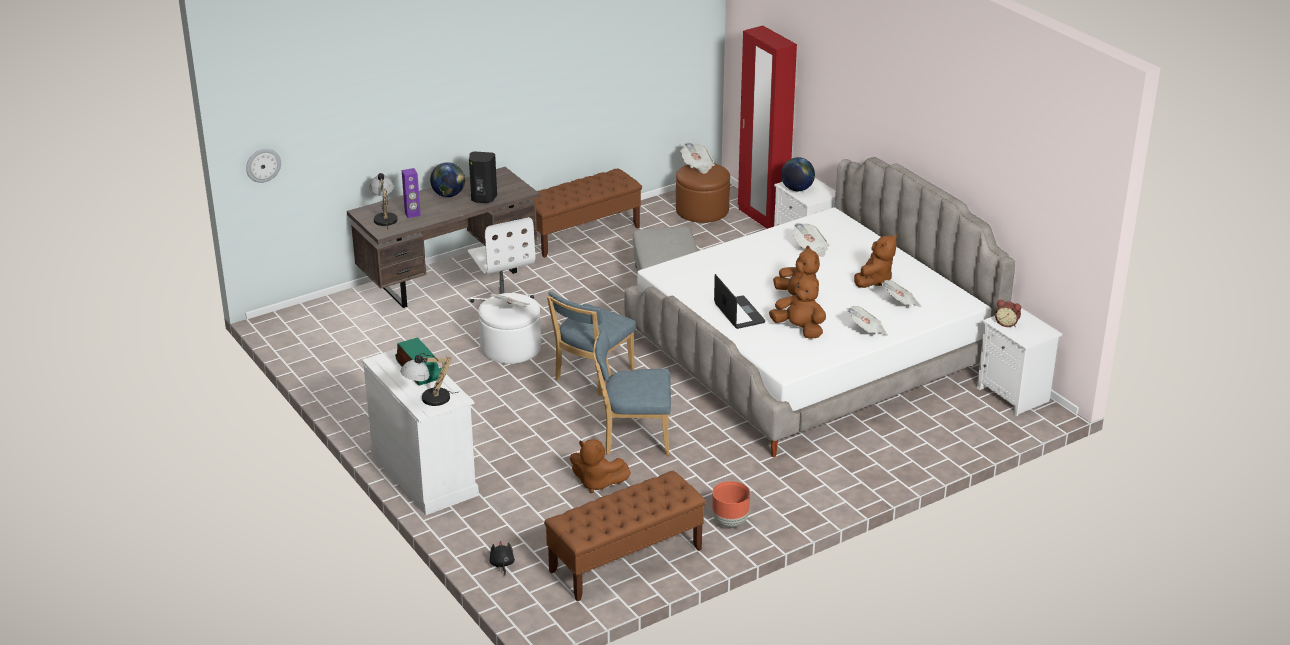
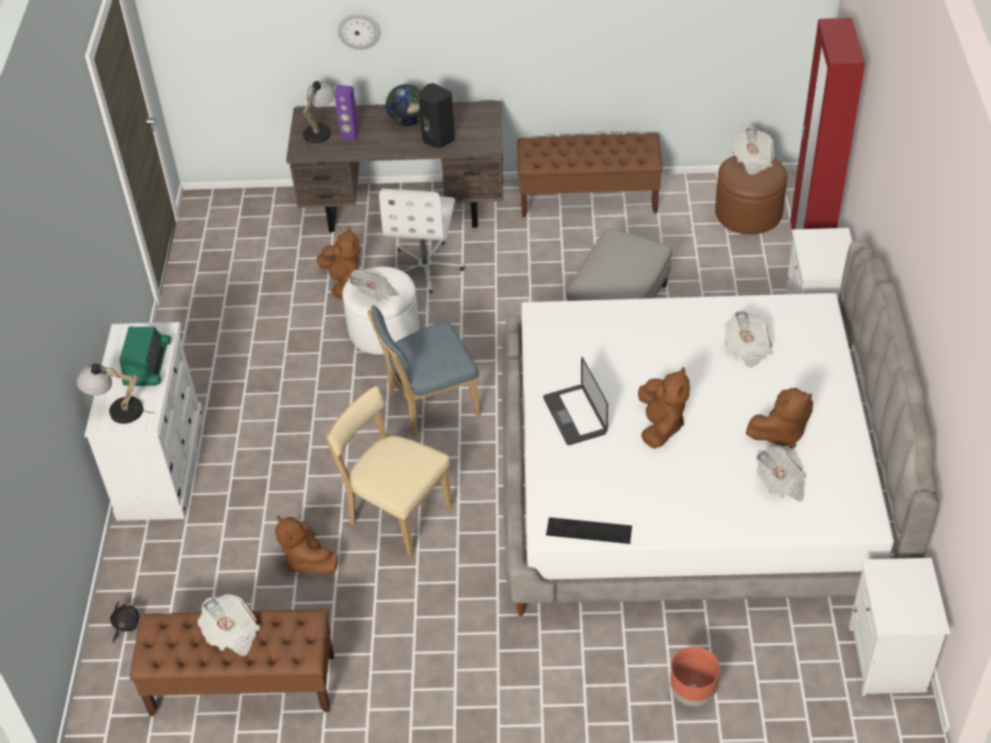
camera: 35 degrees right, 15 degrees up
(263, 165) = (187, 39): wall clock -> wall clock (359, 30)
(633, 438) = (396, 513): blue chair -> beige chair
(730, 522) = (391, 689): brown planter -> brown planter (693, 693)
(739, 313) = (575, 416): laptop -> laptop turned 150 degrees clockwise
(797, 189) = (812, 248): globe -> none
(799, 329) = (621, 472): brown plush toy -> brown plush toy (343, 282)
(811, 362) = (589, 530): none -> keyboard
(866, 330) = (699, 510): newspaper -> newspaper (232, 634)
(1007, 323) = (889, 580): alarm clock -> none

